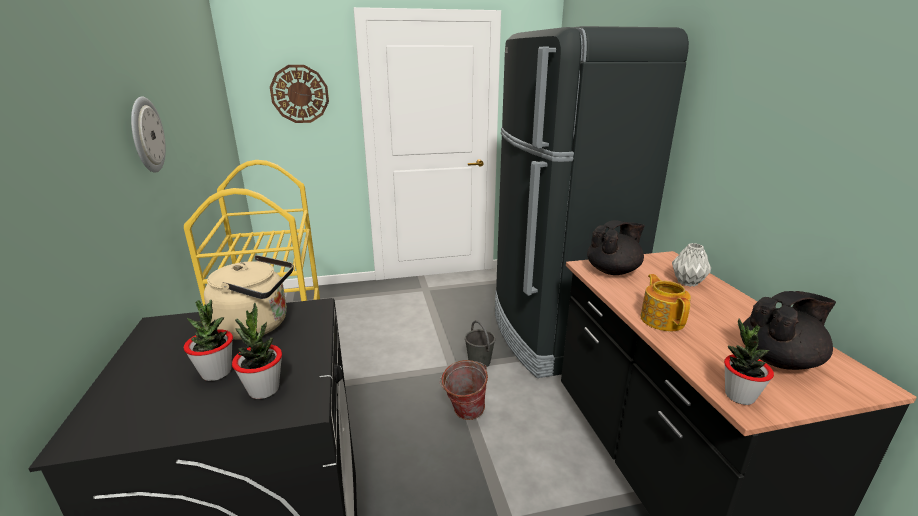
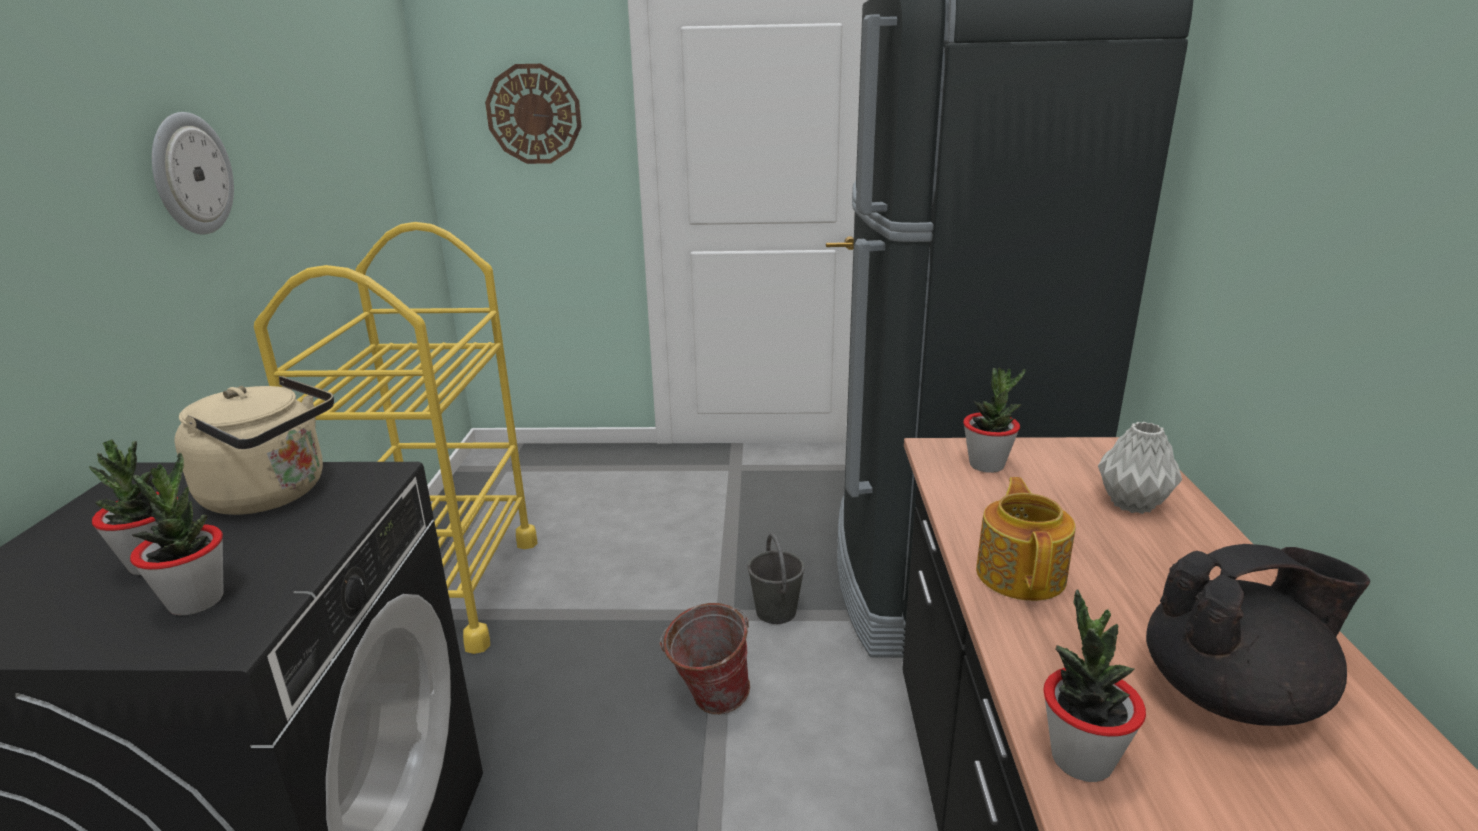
camera: 15 degrees right, 0 degrees up
(613, 271) = (987, 465): black teapot -> potted plant

